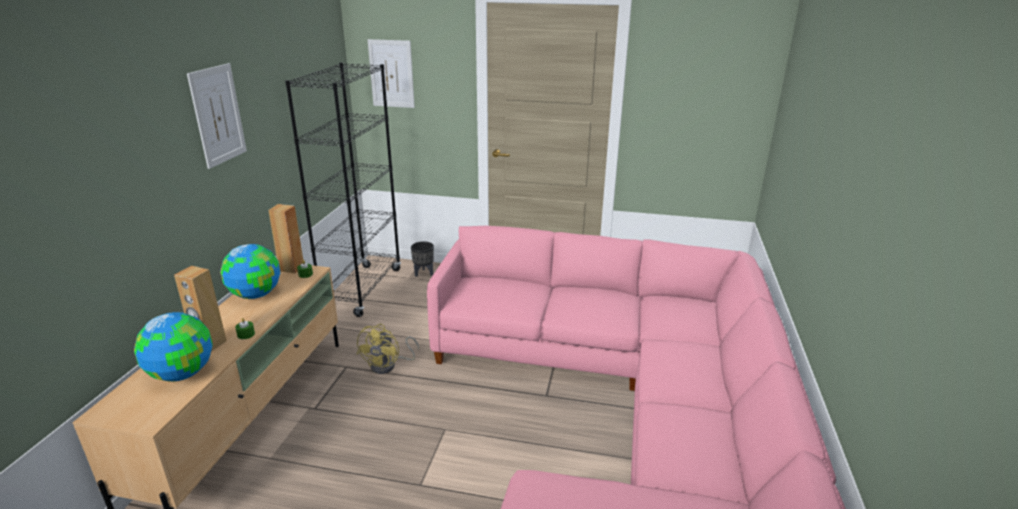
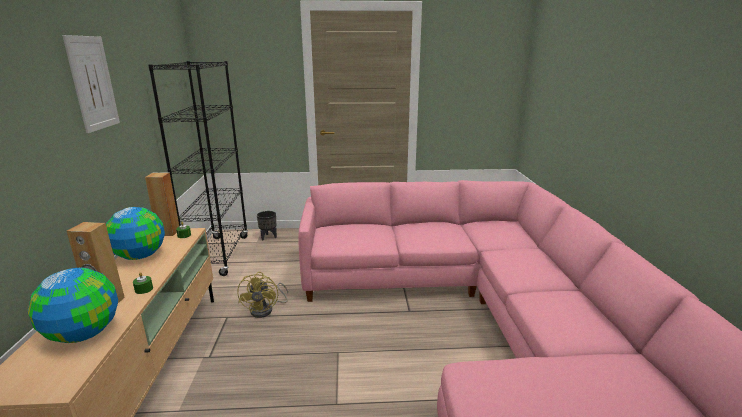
camera: 15 degrees left, 5 degrees down
(391, 74) = (230, 72): picture -> none

